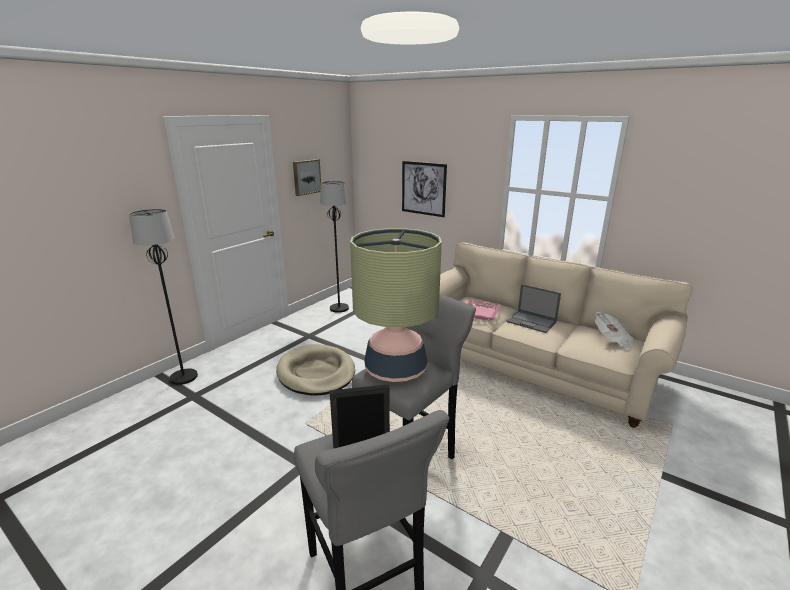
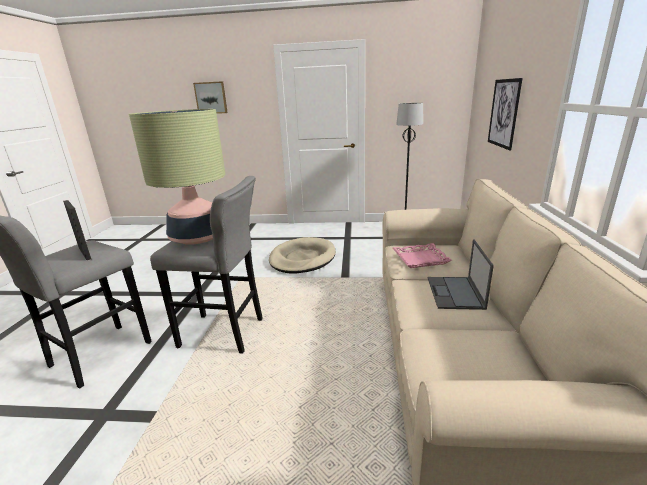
camera: 60 degrees right, 0 degrees up
(184, 377) = (256, 229): black floor lamp -> none
(306, 177) = (402, 99): picture -> picture (211, 98)
(612, 340) = (497, 367): newspaper -> none

